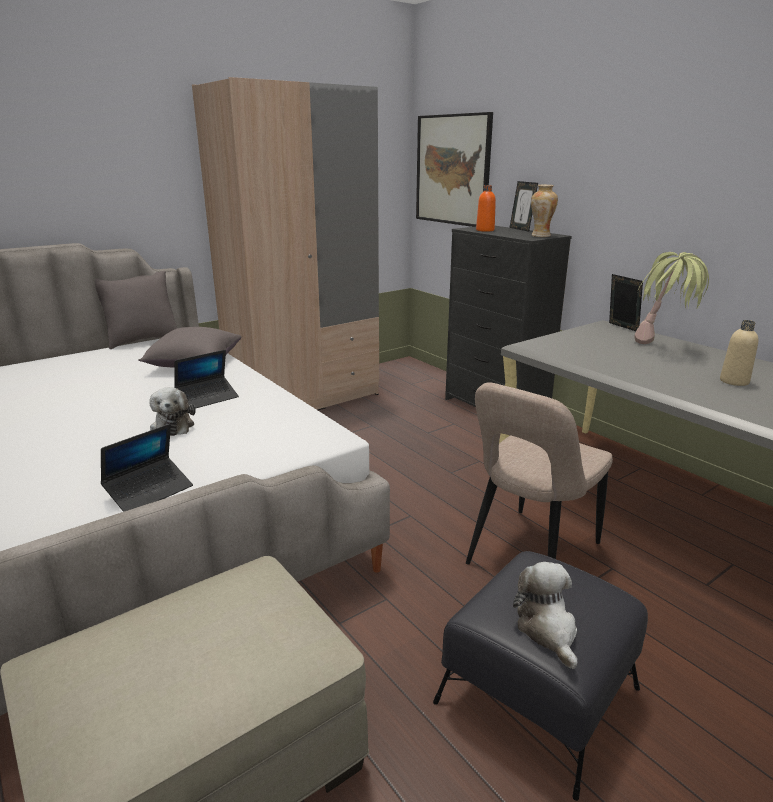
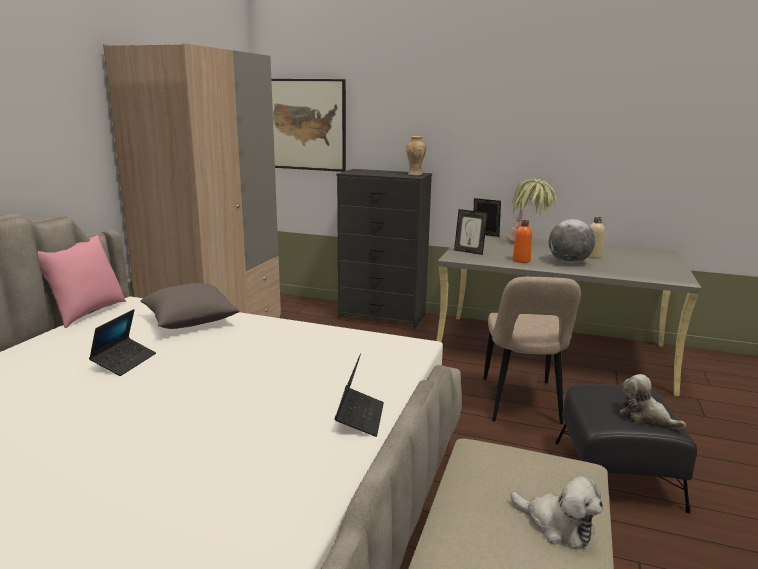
camera: 35 degrees left, 5 degrees down
(142, 340) = (87, 313): grey pillow -> pink pillow
(173, 425) = (277, 370): plush toy -> plush toy (557, 525)
(207, 398) = (263, 344): laptop -> laptop (124, 362)
(485, 230) = (365, 173): orange bottle -> orange bottle (521, 260)
(521, 229) = (386, 170): picture frame -> picture frame (469, 252)
(673, 382) = (568, 262): none -> globe

